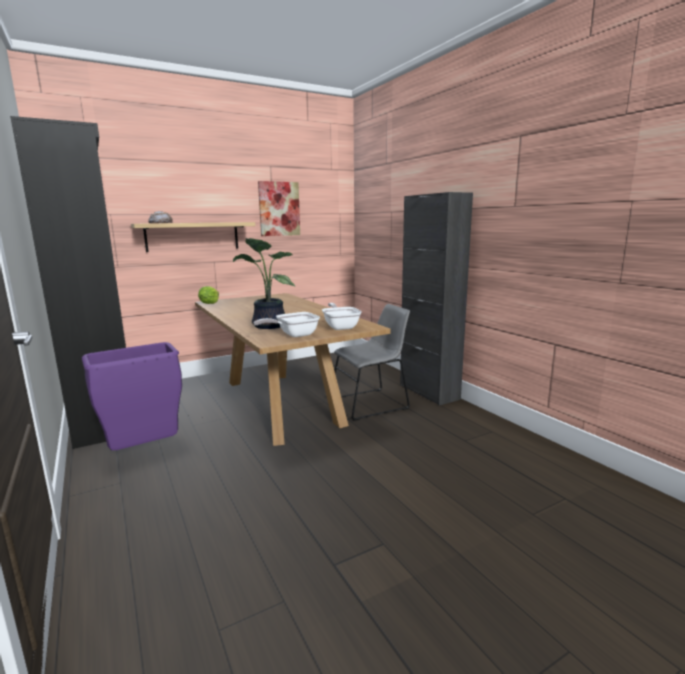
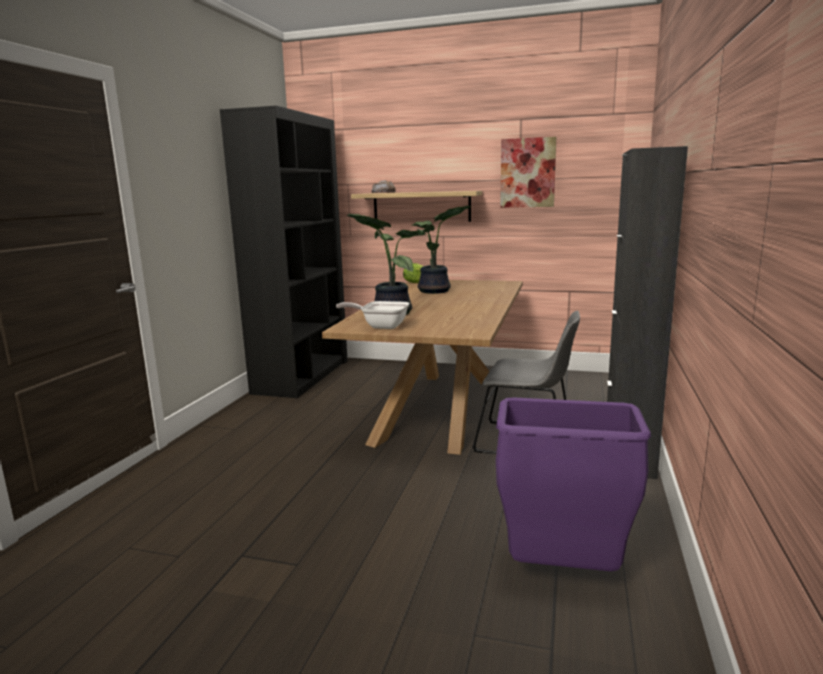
camera: 45 degrees right, 0 degrees up
(144, 451) = (280, 412): purple trash can -> purple trash can (562, 572)
(248, 307) = (435, 291): none -> potted plant
(340, 326) = (446, 327): frying pan -> none

